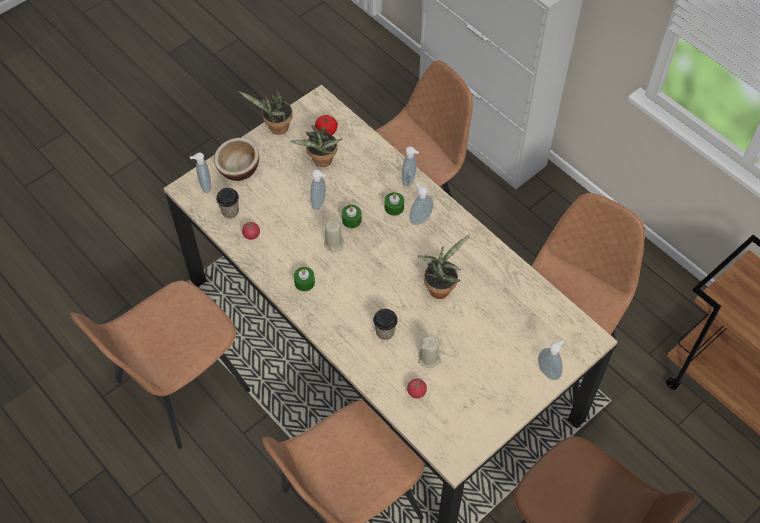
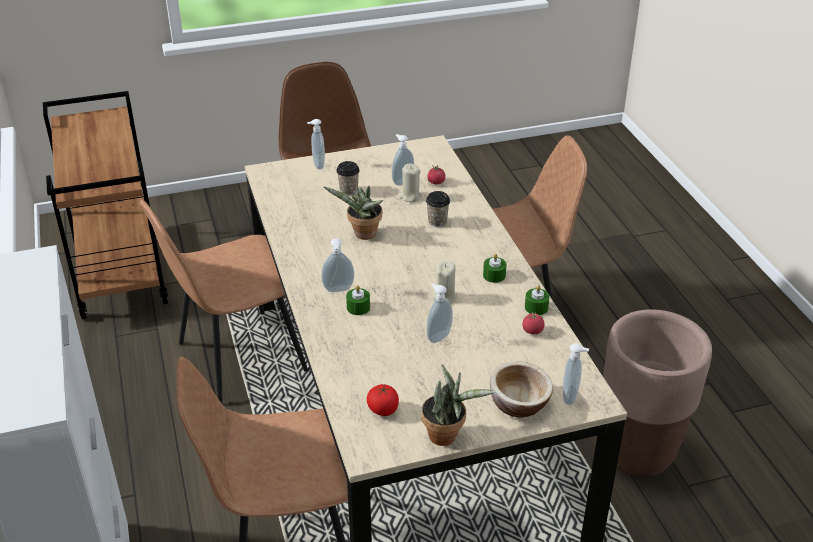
camera: 155 degrees left, 20 degrees down
(180, 388) = (638, 453): brown chair -> brown planter
(230, 211) = (548, 360): cup -> cup (348, 191)
(321, 162) = (411, 377): potted plant -> none
(351, 220) = (412, 310): green candle -> green candle (536, 307)
(410, 180) = (321, 326): soap dispenser -> soap dispenser (402, 181)

